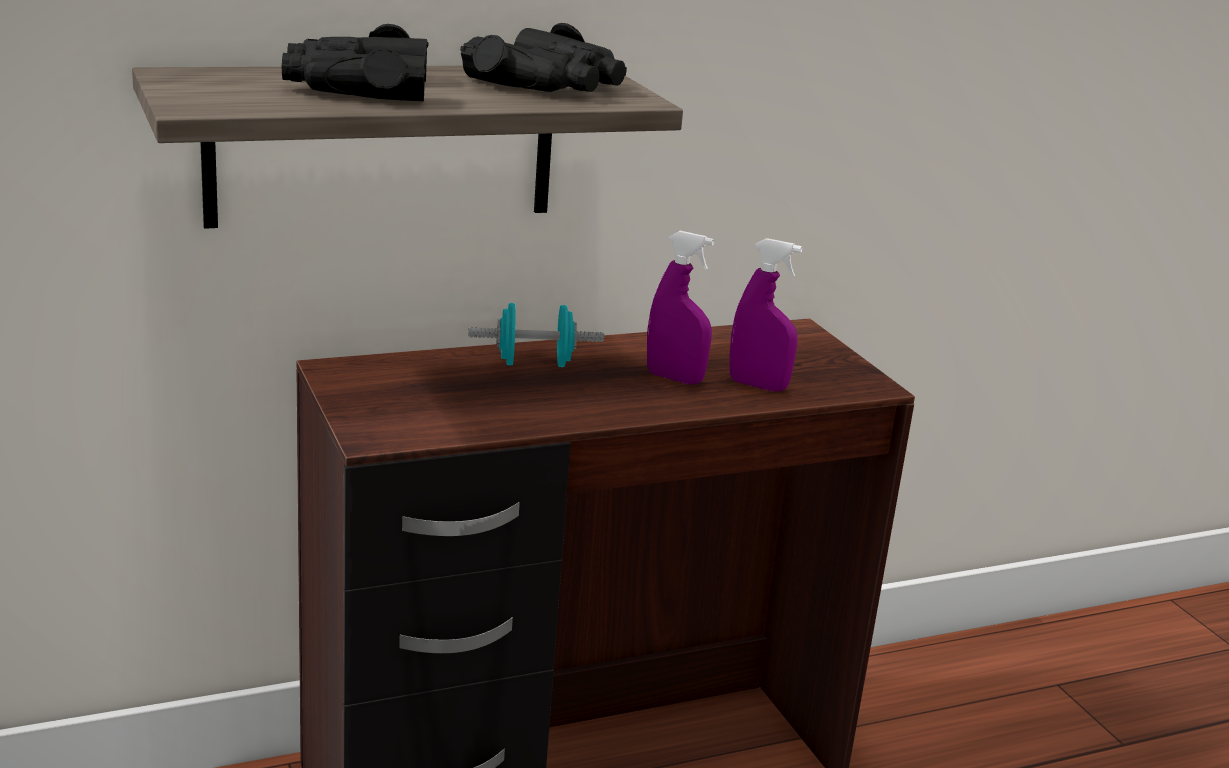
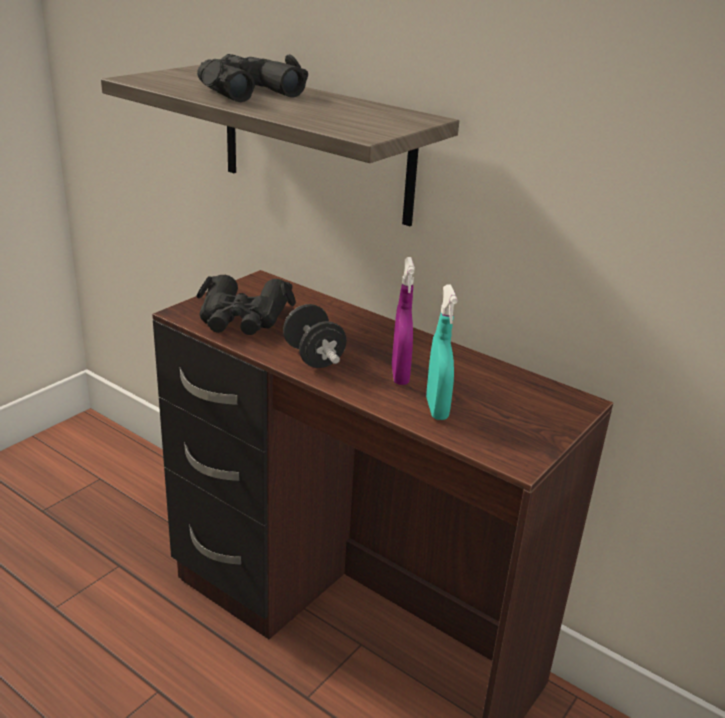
camera: 60 degrees right, 5 degrees up
(534, 363) = (351, 326): turquoise dumbbell -> none
(549, 84) = (356, 115): black binoculars -> black binoculars (243, 318)
(588, 403) = (313, 357): none -> black dumbbell
(758, 385) = (436, 409): purple spray bottle -> turquoise spray bottle

